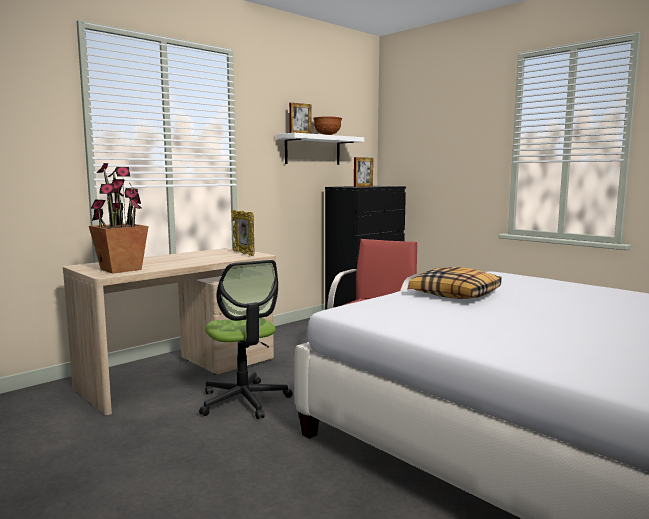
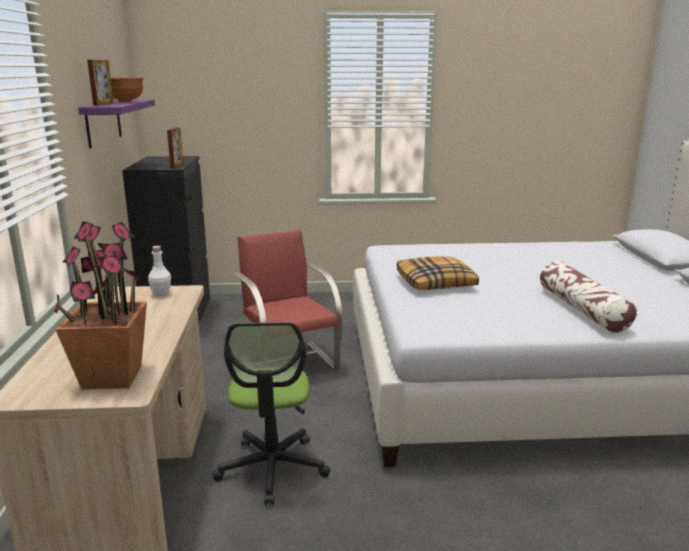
camera: 50 degrees left, 10 degrees up
(244, 254) = (161, 294): picture frame -> white bottle
(244, 401) = (272, 468): office chair -> office chair turned 75 degrees clockwise
(313, 150) = (103, 122): white shelf -> purple shelf
(542, 340) = (582, 309): none -> pillow

